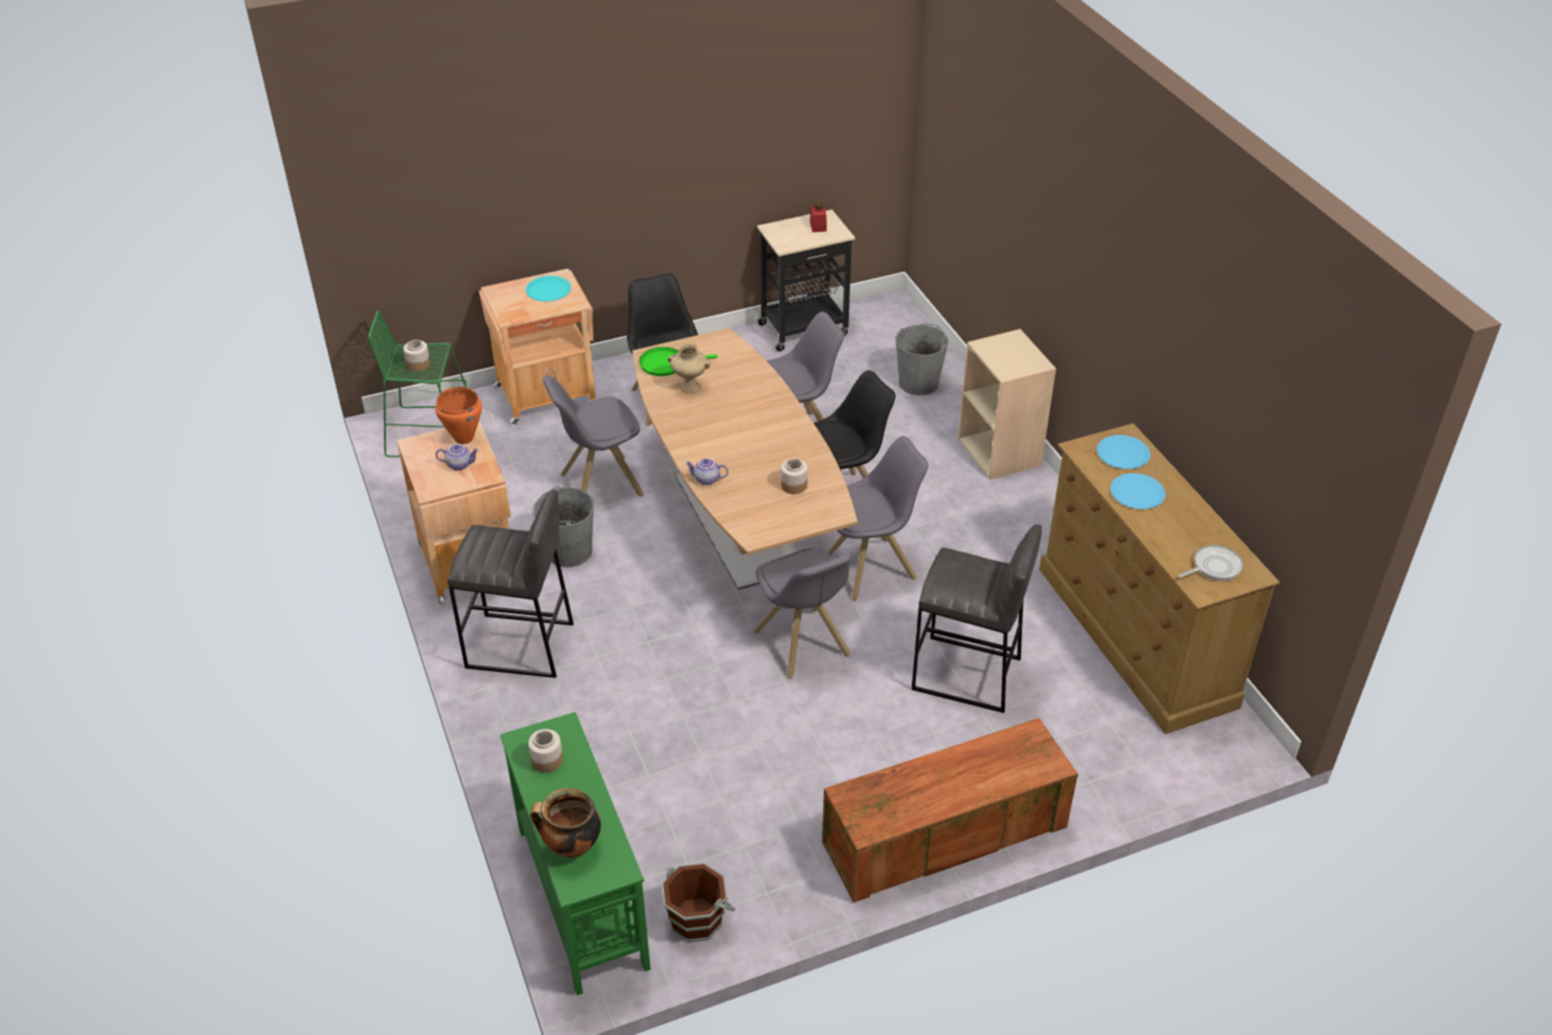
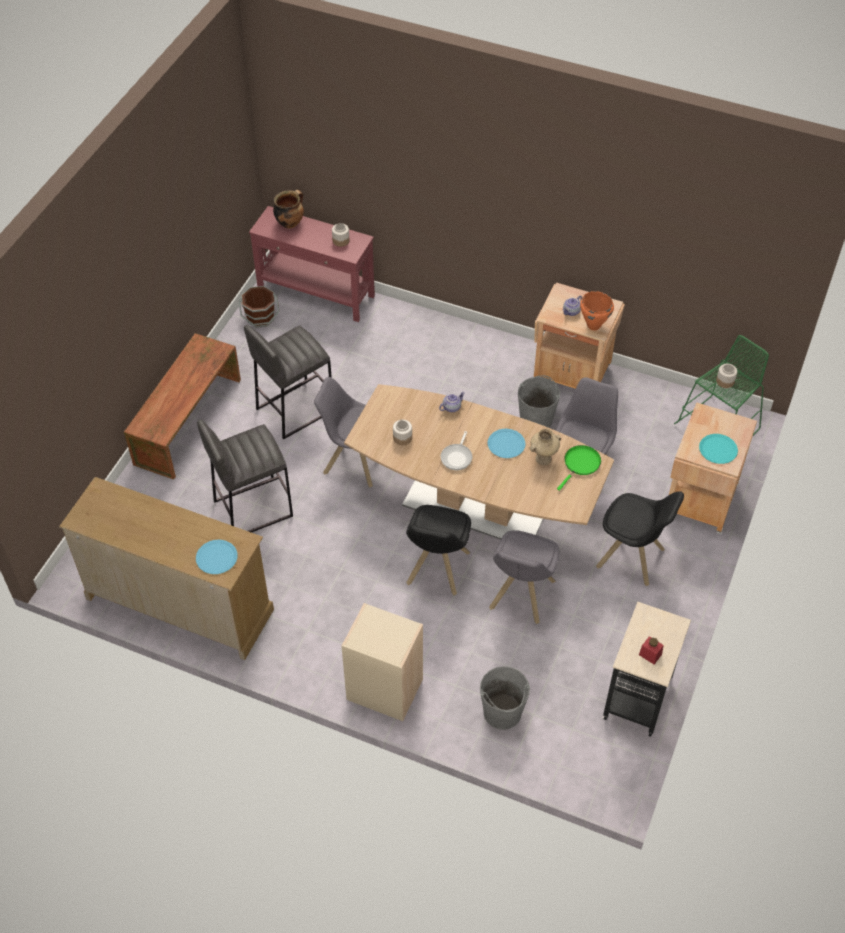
camera: 135 degrees right, 10 degrees up
(520, 646) = (485, 359): grey stool -> grey stool (294, 409)
(582, 895) = (316, 294): green console table -> red console table
(871, 568) = (370, 534): grey chair -> none
(1137, 492) = (185, 532): blue plate -> blue plate (506, 444)
(1214, 567) = (102, 509): frying pan -> frying pan (457, 457)

